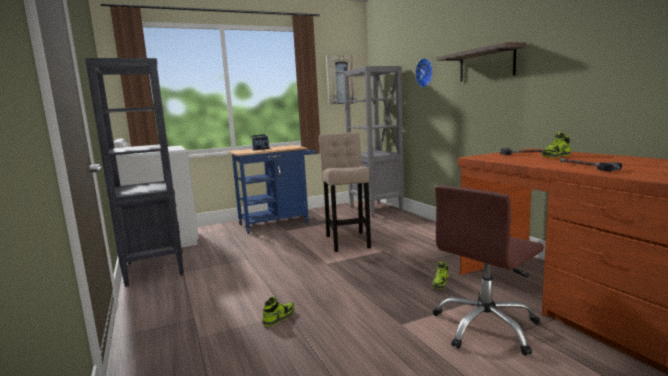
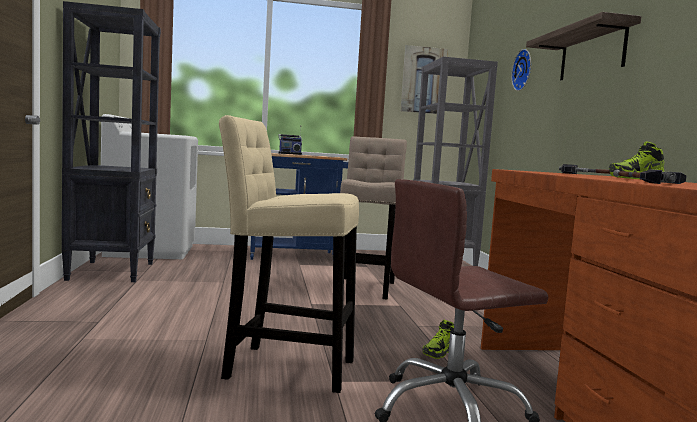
camera: 15 degrees right, 5 degrees down
(279, 318) = (191, 341): shoe -> none
(360, 322) = (283, 367): none -> beige stool

